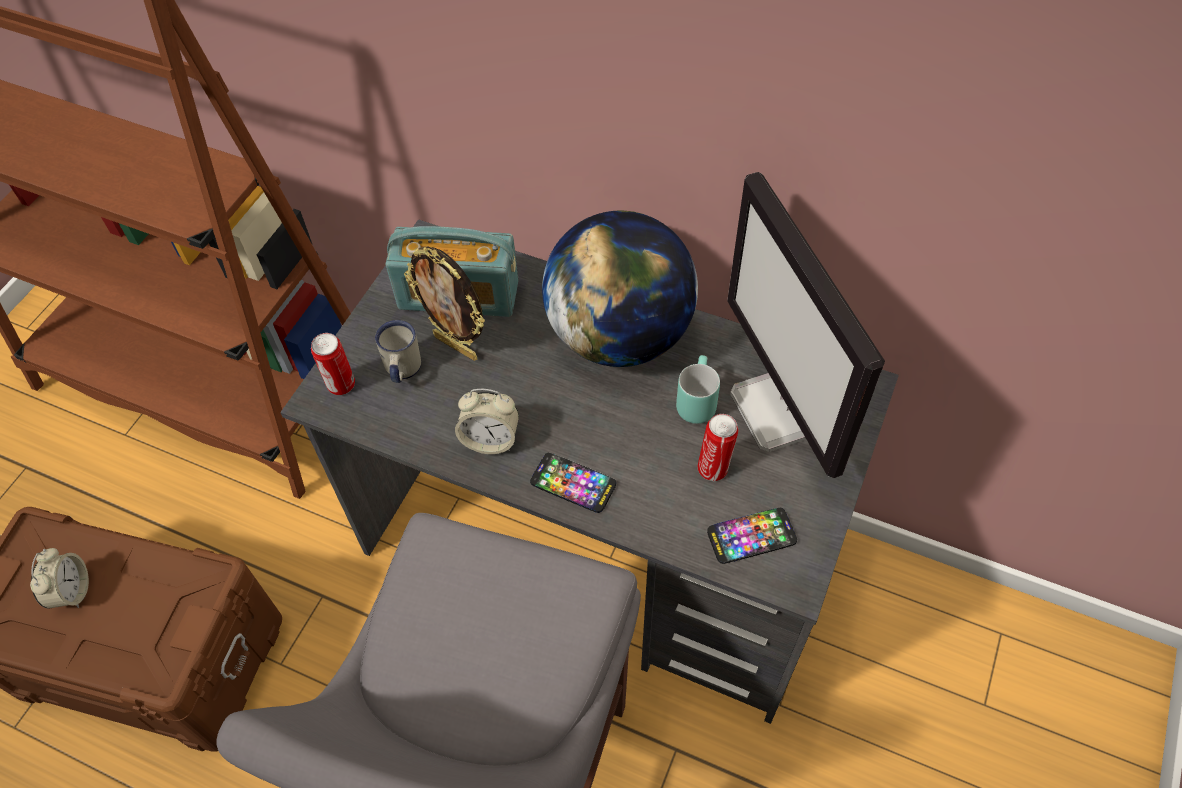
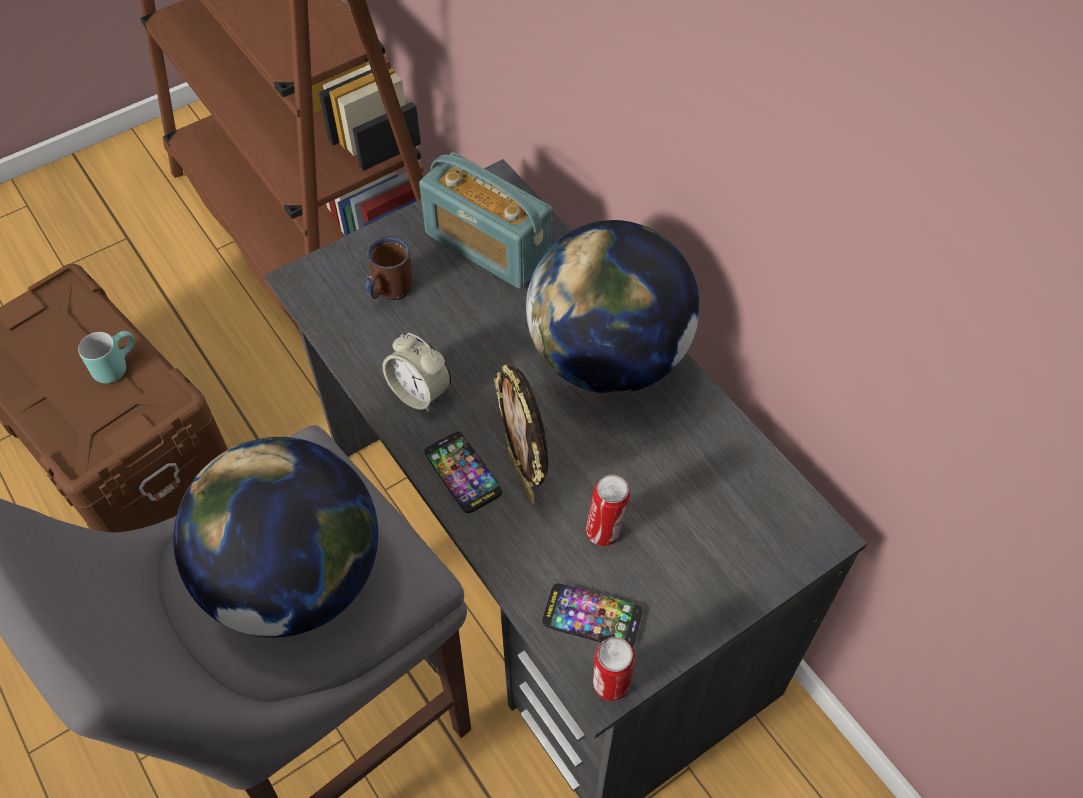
camera: 30 degrees right, 0 degrees up
(72, 591) = (64, 352): alarm clock -> none
(341, 386) = (329, 278): can -> can (610, 686)
(402, 371) = (388, 291): white mug -> brown mug
(457, 346) = (452, 292): picture frame -> picture frame (523, 477)
(501, 641) = (296, 578): none -> globe
(694, 400) = (634, 457): turquoise mug -> turquoise mug (115, 365)
(783, 410) = (716, 514): monitor -> none

